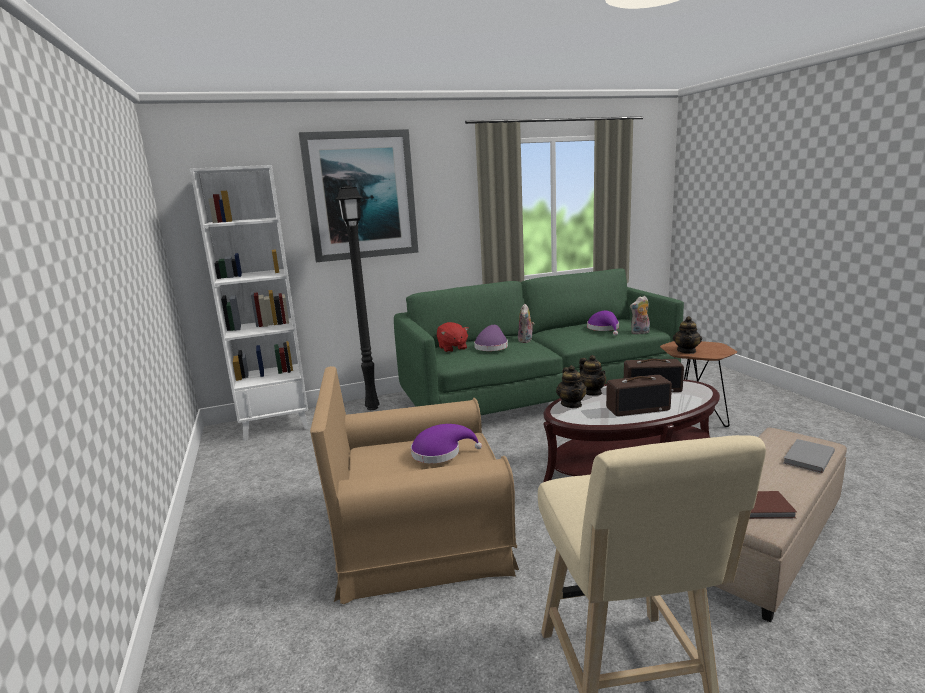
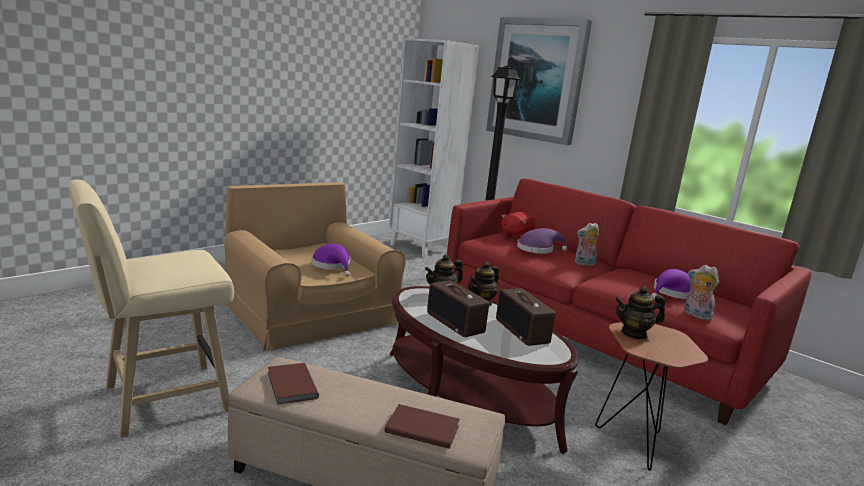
camera: 60 degrees right, 0 degrees up
(538, 394) = (595, 336): green sofa -> red sofa
(807, 458) = (422, 428): grey book -> brown book

